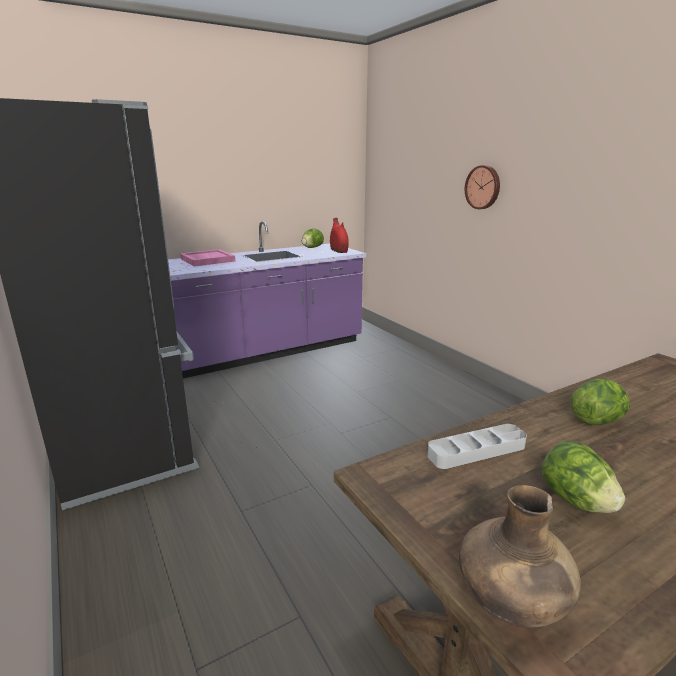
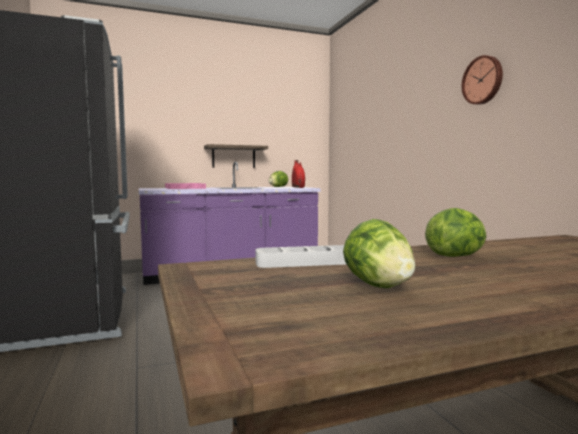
camera: 10 degrees right, 15 degrees down
(257, 212) = (233, 157): none -> shelf
(483, 187) = (411, 119): wall clock -> wall clock (483, 80)
(510, 602) = (228, 324): brown vase -> none

